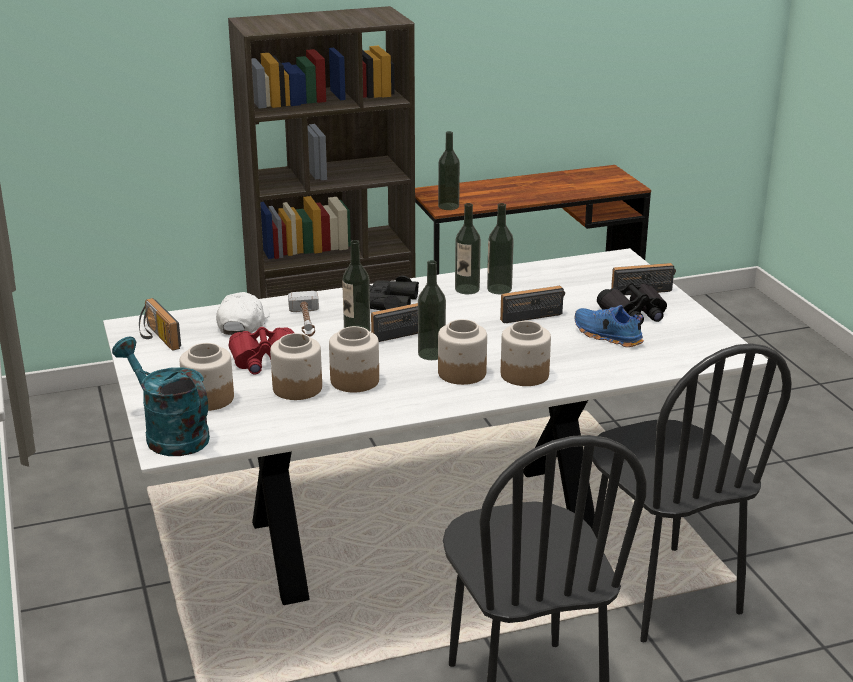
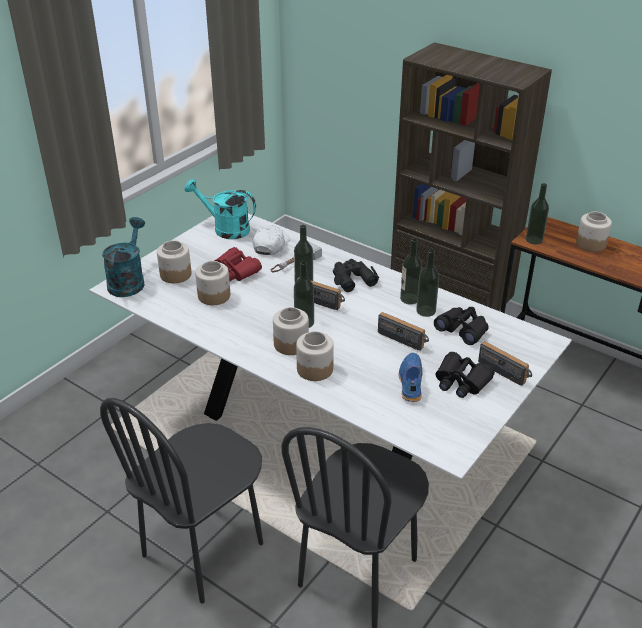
camera: 55 degrees right, 10 degrees up
(156, 338) = (225, 229): radio -> turquoise watering can
(243, 323) = (270, 245): white cap -> white cap turned 45 degrees counterclockwise
(354, 381) = (241, 310): jar -> jar (590, 244)
(554, 284) = (462, 330): none -> black binoculars

